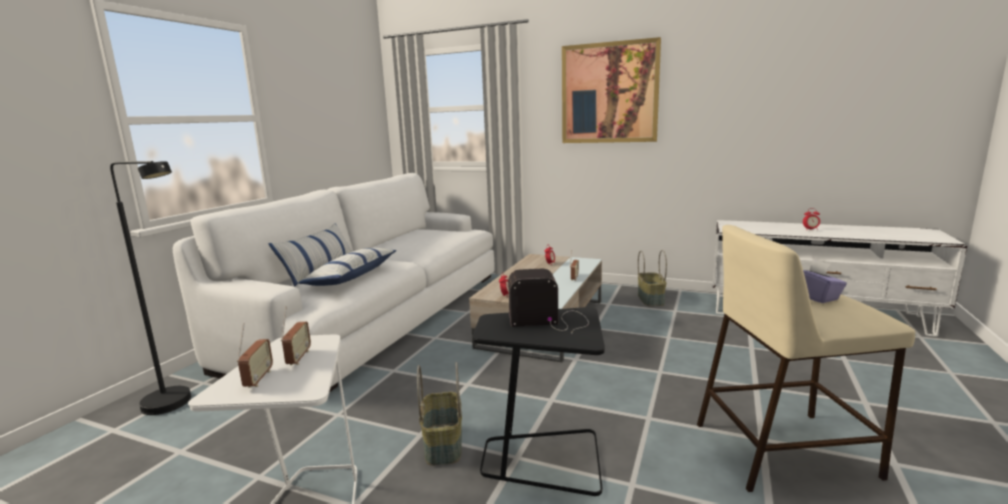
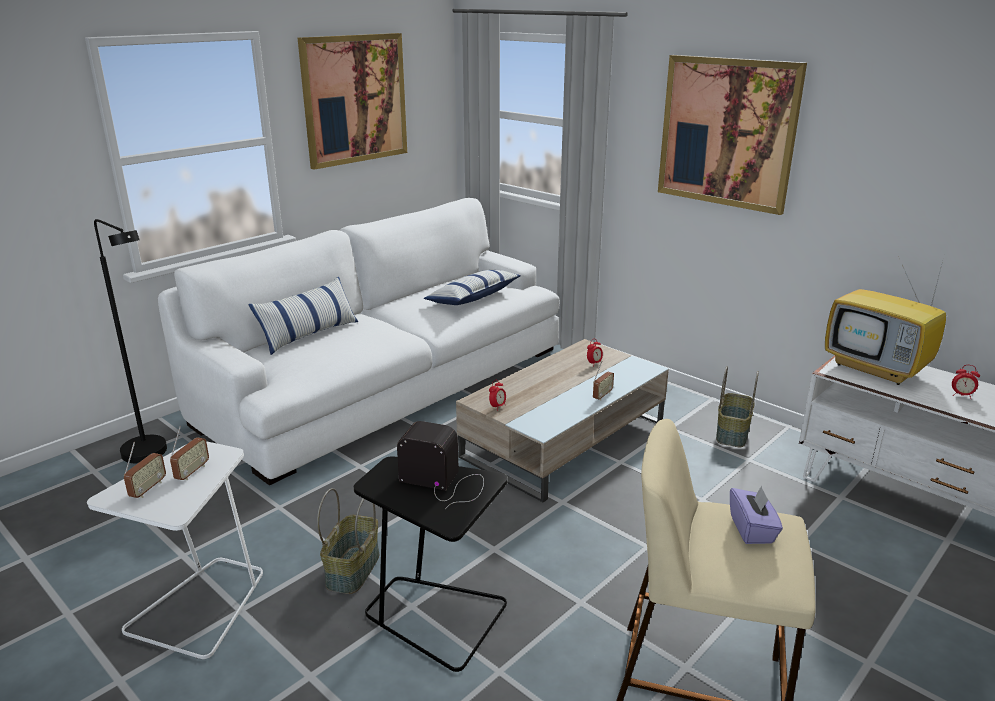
camera: 20 degrees right, 10 degrees up
(320, 94) = (355, 99): none -> picture
(352, 277) = (334, 352): pillow -> pillow (473, 297)
(749, 226) = (878, 369): none -> television

